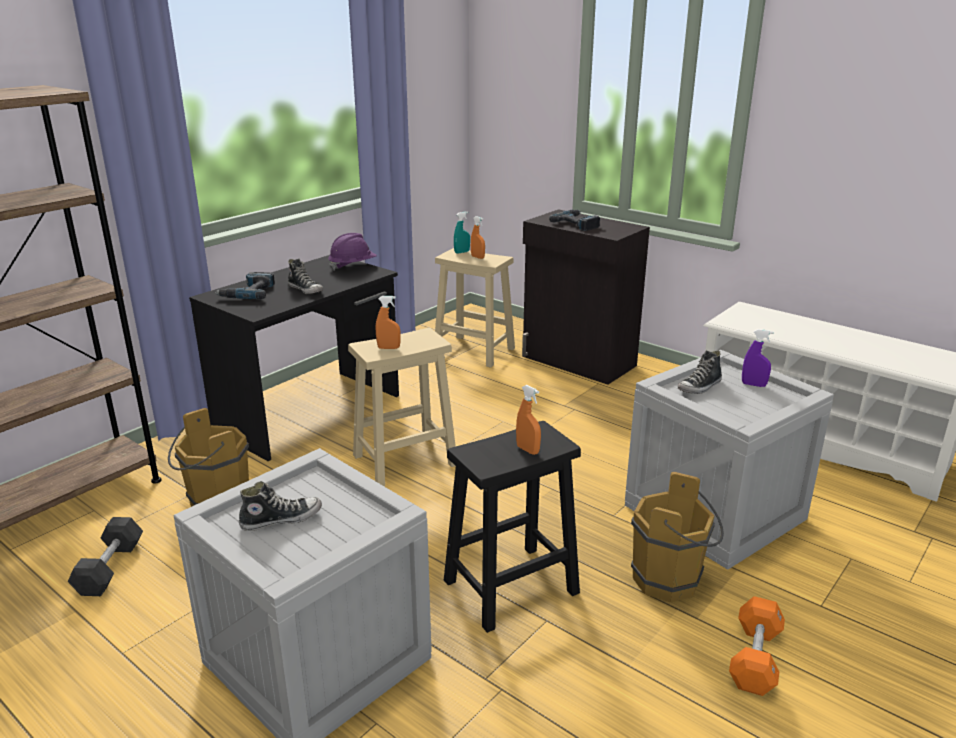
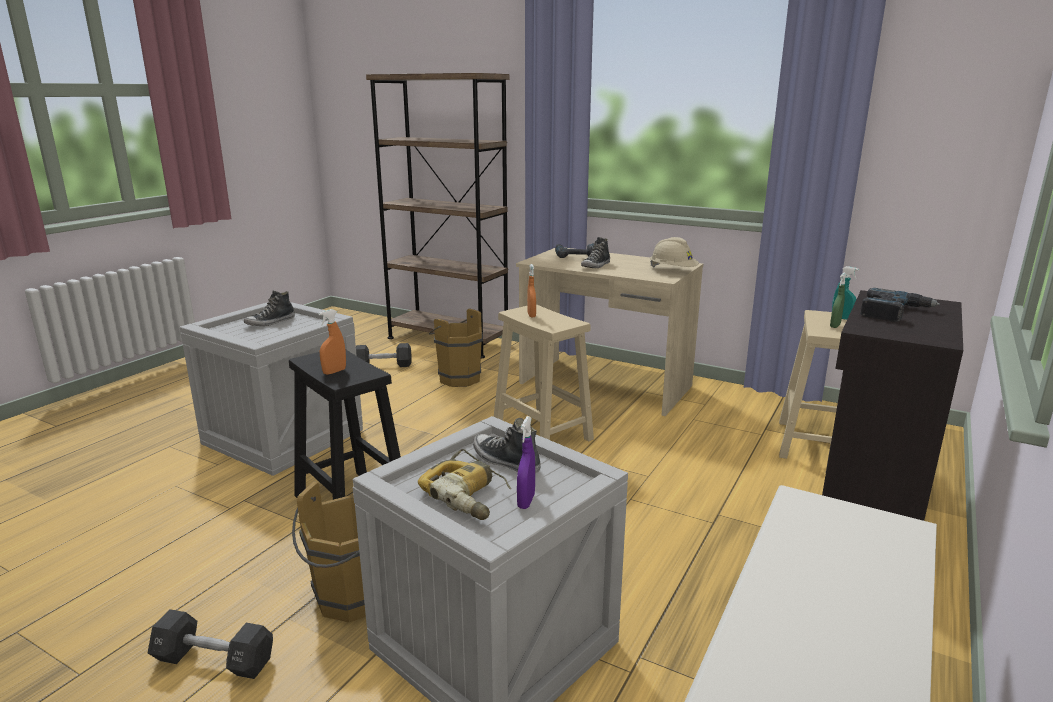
camera: 80 degrees right, 5 degrees down
(281, 519) = (270, 322): shoe -> shoe turned 75 degrees clockwise
(311, 413) = (605, 385): black desk -> beige desk
(352, 266) = (673, 271): purple hard hat -> beige hard hat
(477, 257) = (835, 326): orange spray bottle -> green spray bottle
(750, 401) = (469, 494): none -> power drill
(755, 658) = (214, 660): orange dumbbell -> black dumbbell

